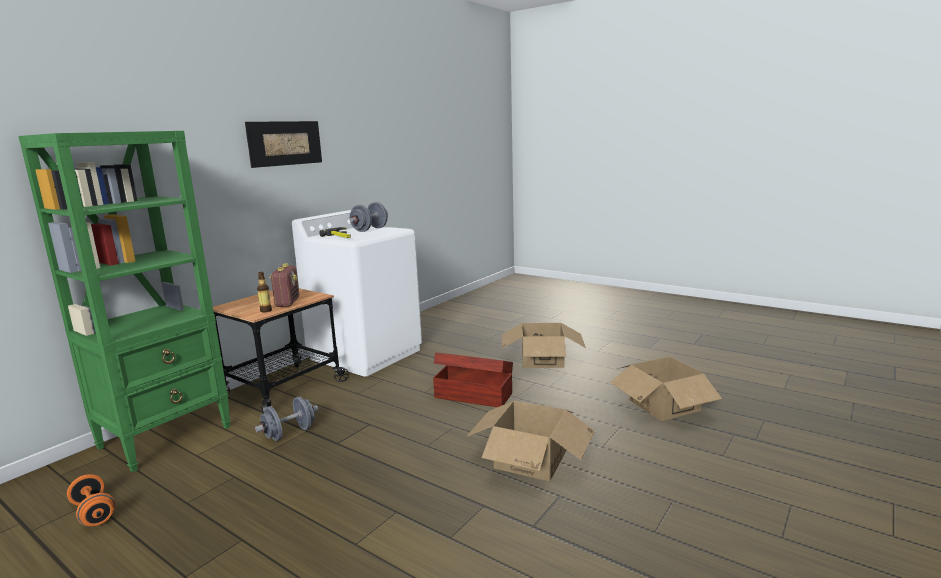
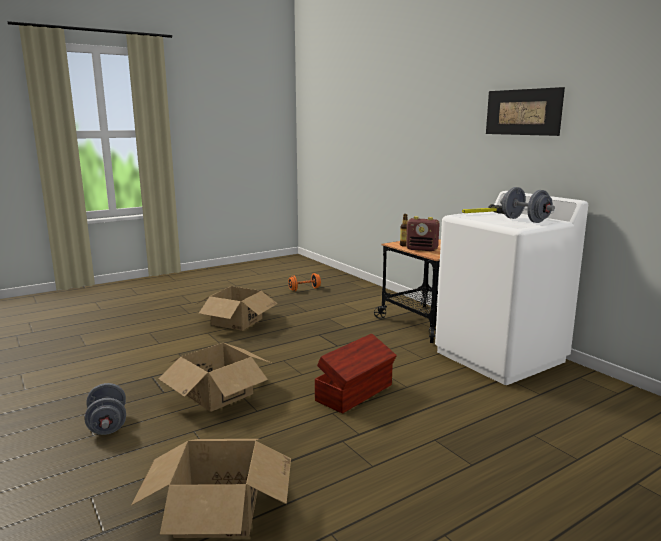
camera: 110 degrees right, 0 degrees up
(167, 436) = (373, 296): green bookcase -> none
(289, 433) = (347, 323): grey dumbbell -> grey dumbbell (108, 424)
(542, 359) = (431, 461): cardboard box -> cardboard box (237, 321)

